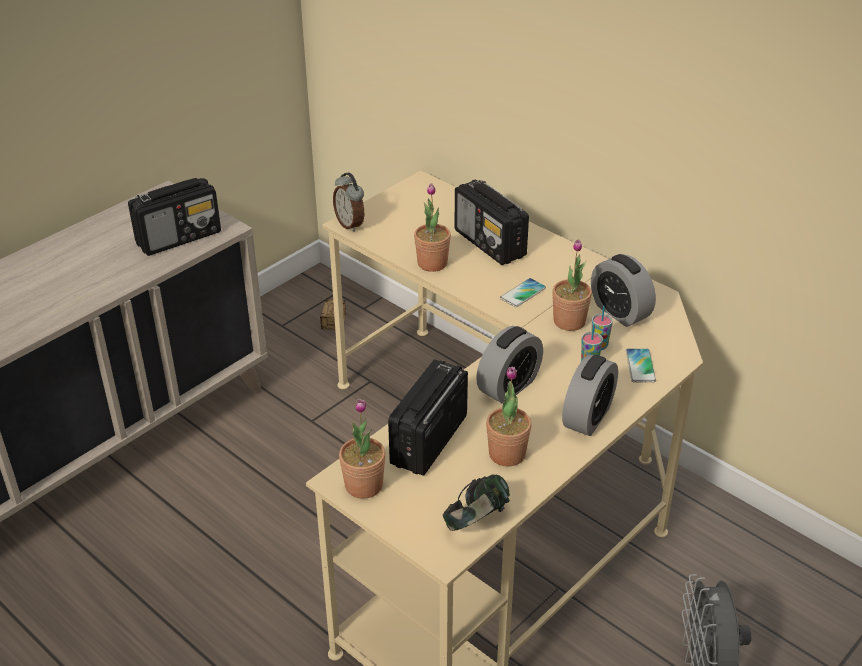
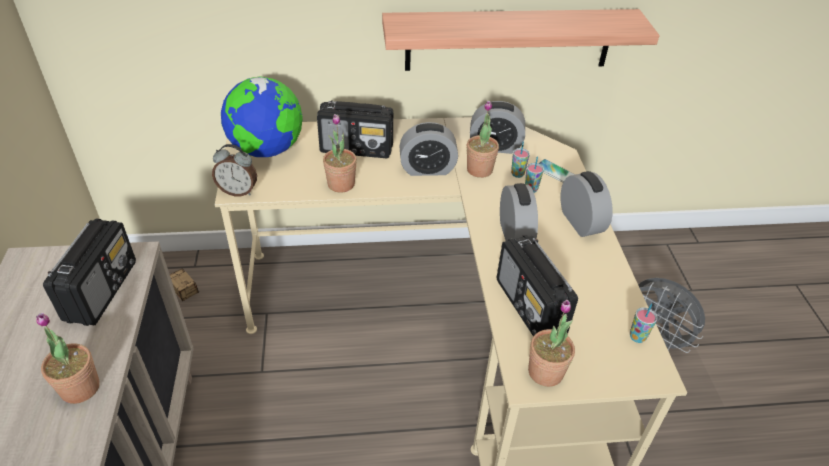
camera: 50 degrees left, 5 degrees up
(417, 206) = (267, 150): none -> globe
(476, 522) = (637, 337): headphones -> cup
(507, 454) = (581, 278): potted plant -> potted plant (80, 388)
(523, 293) = (427, 169): phone -> alarm clock
(696, 198) = (509, 39): none -> shelf

